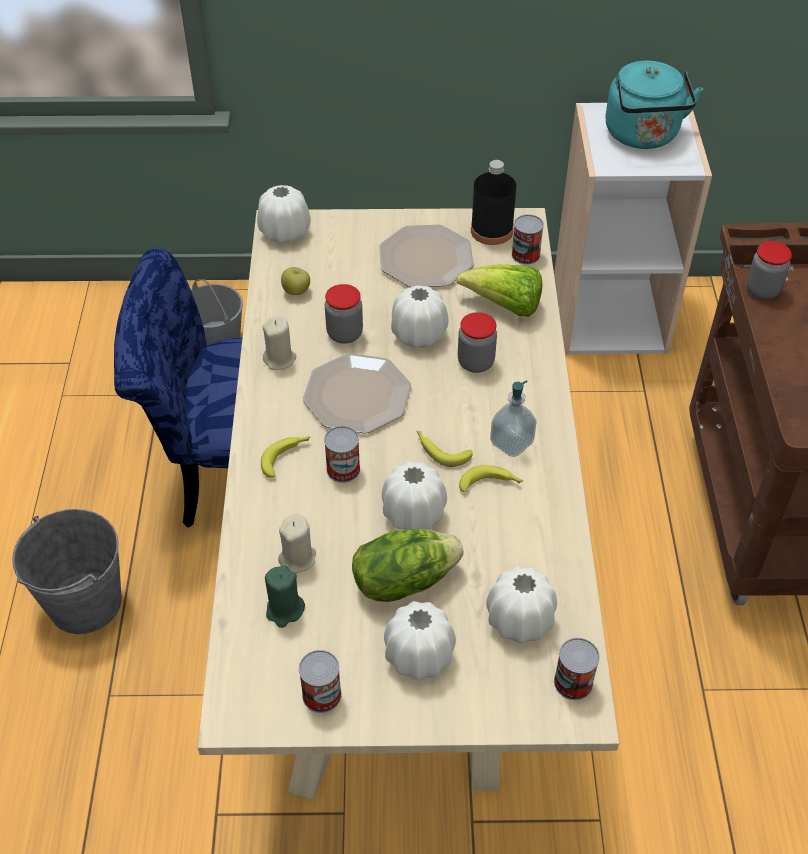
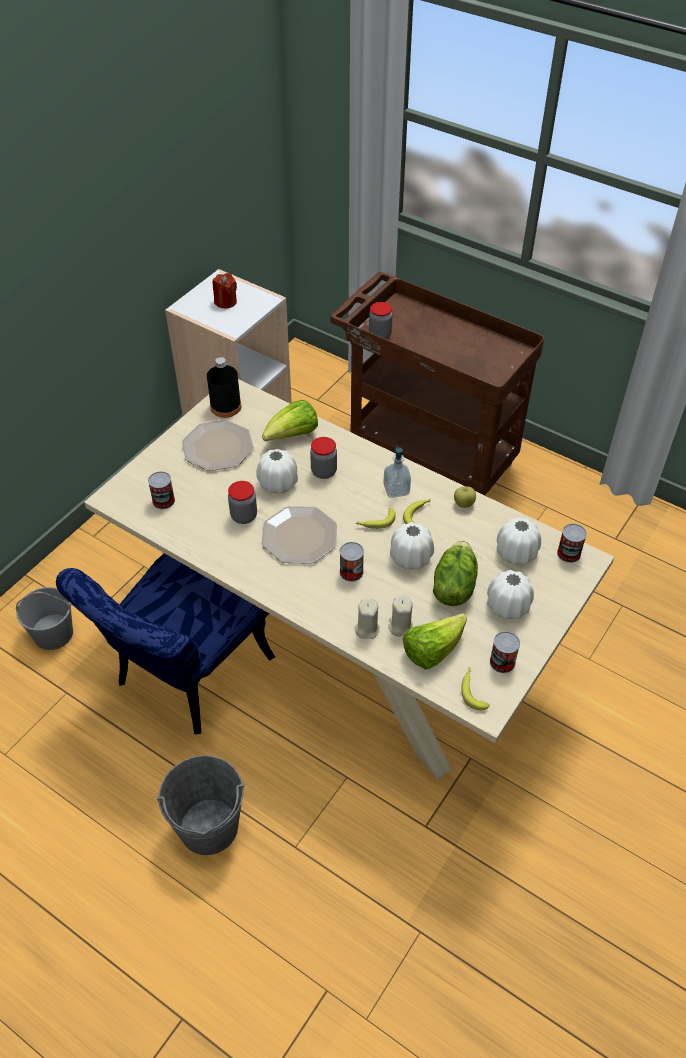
camera: 55 degrees left, 0 degrees up
(280, 359) = (235, 557): beige candle -> beige candle (367, 629)
(284, 232) = (122, 498): white vase -> none
(284, 610) = (432, 650): green candle -> lettuce
(286, 457) = (318, 594): banana -> banana (473, 690)
(296, 291) = (183, 520): apple -> apple (464, 504)
(525, 255) = (260, 404): can -> can (163, 501)
(643, 136) = (225, 302): turquoise kettle -> red candle

